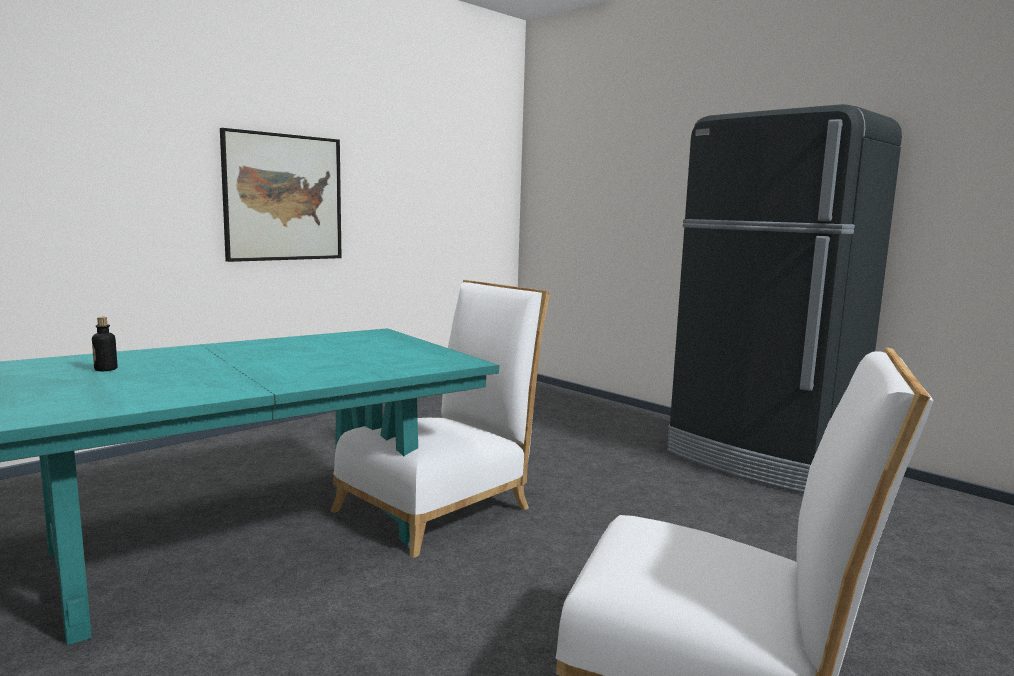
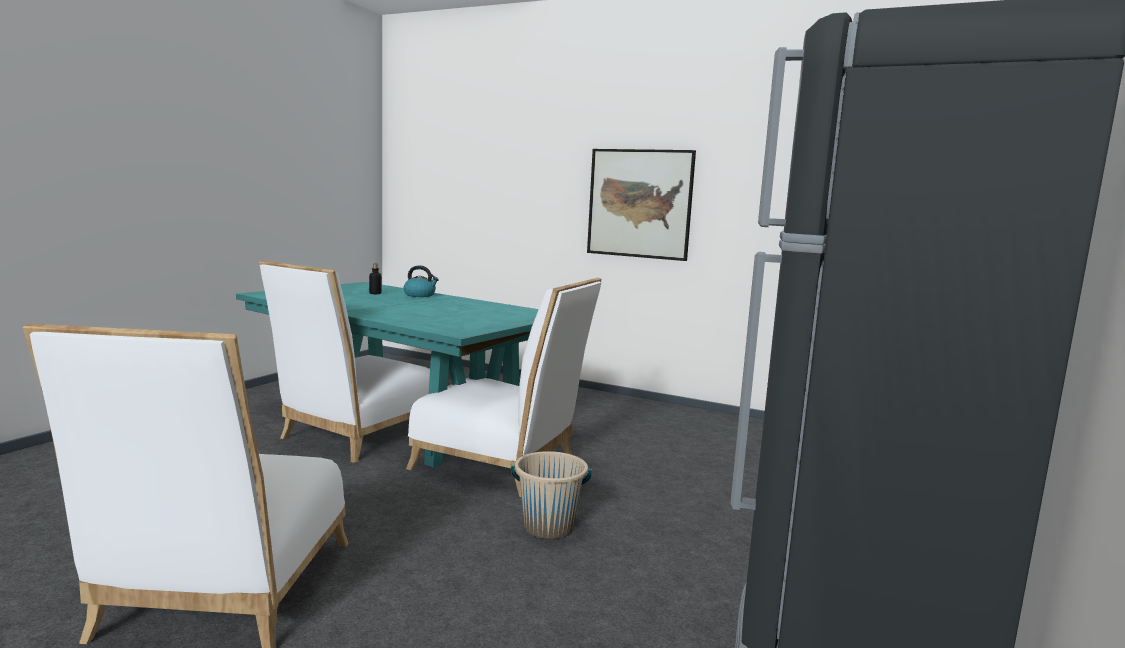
camera: 70 degrees right, 0 degrees up
(163, 354) = (420, 295): none -> kettle
(254, 583) = (355, 436): none -> white chair
(594, 508) = (548, 527): none -> beige bucket

